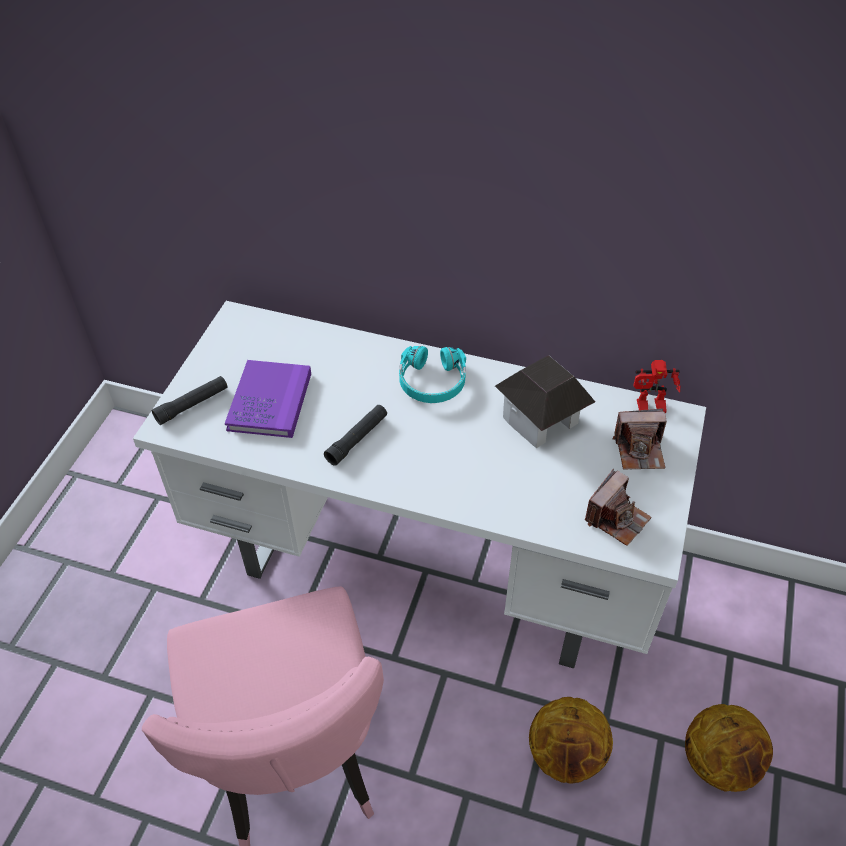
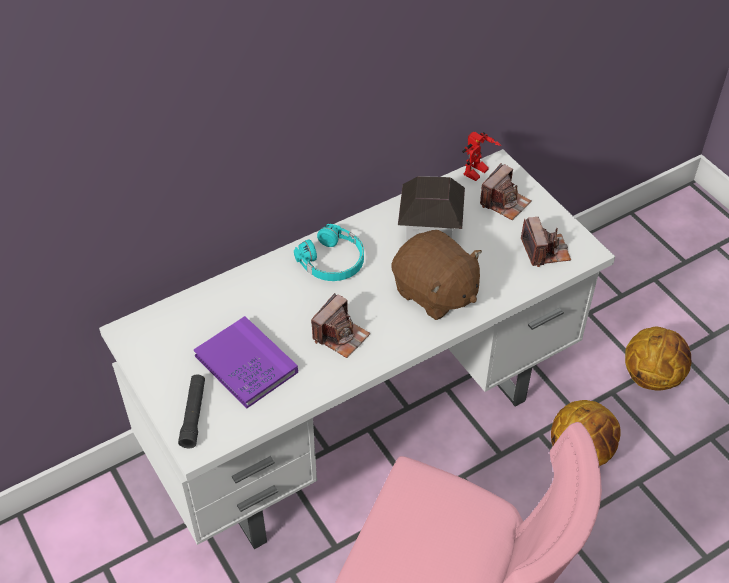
camera: 50 degrees left, 0 degrees up
(357, 439) = (340, 336): black flashlight -> camera
(471, 470) = (434, 293): none -> brown plush toy

